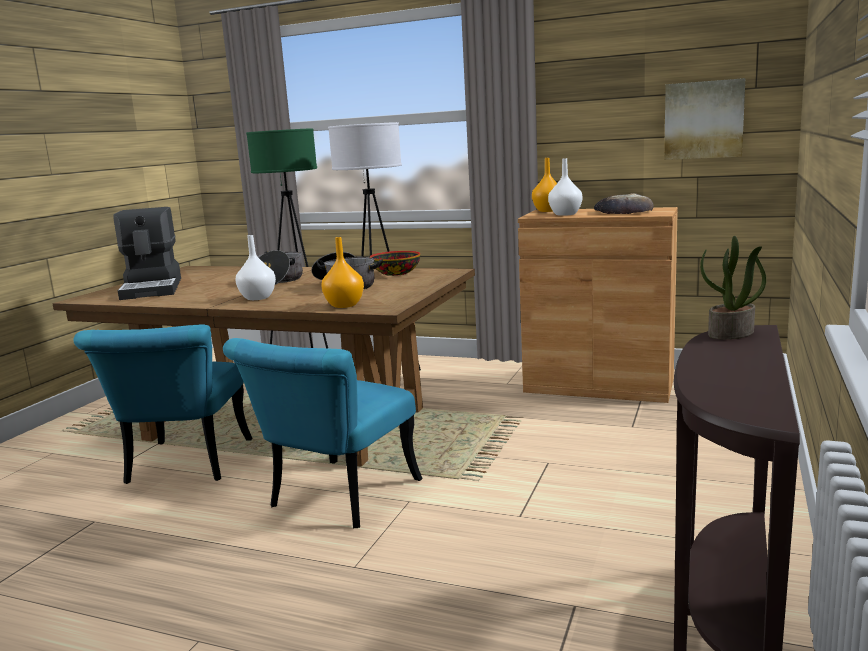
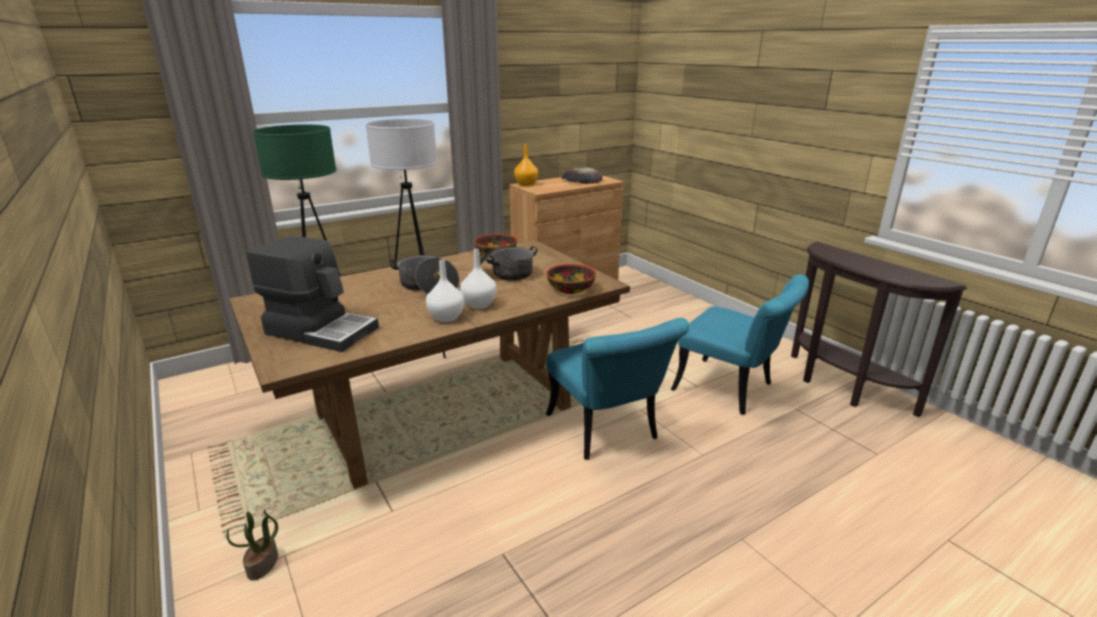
camera: 55 degrees left, 10 degrees up
(184, 467) = (456, 480): turquoise chair -> turquoise chair (732, 390)
(345, 305) = (570, 289): orange vase -> bowl
(566, 214) = (555, 187): white vase -> white vase (446, 317)
(703, 120) = (592, 112): picture -> none
(731, 333) = (822, 250): potted plant -> potted plant (263, 565)

